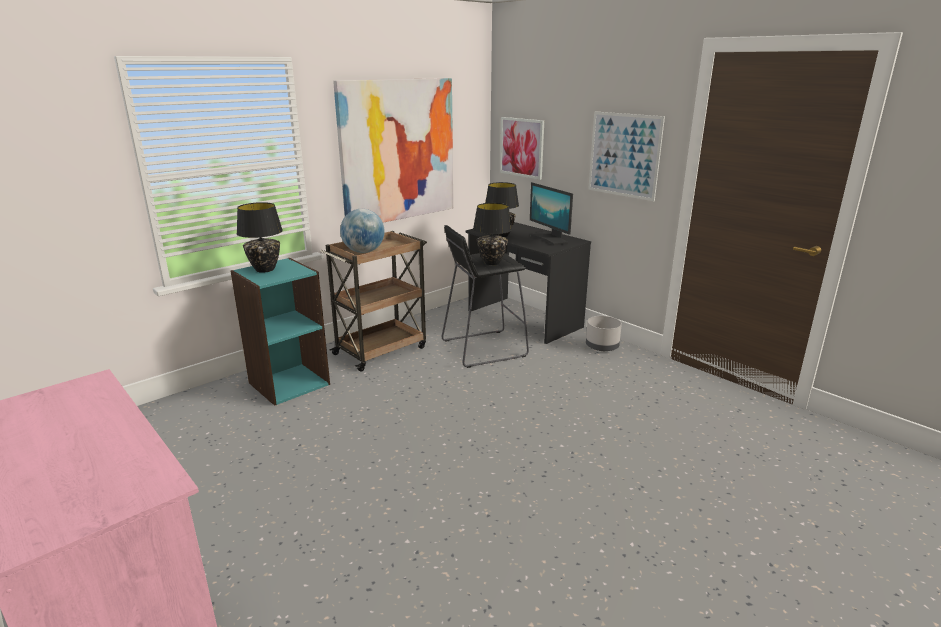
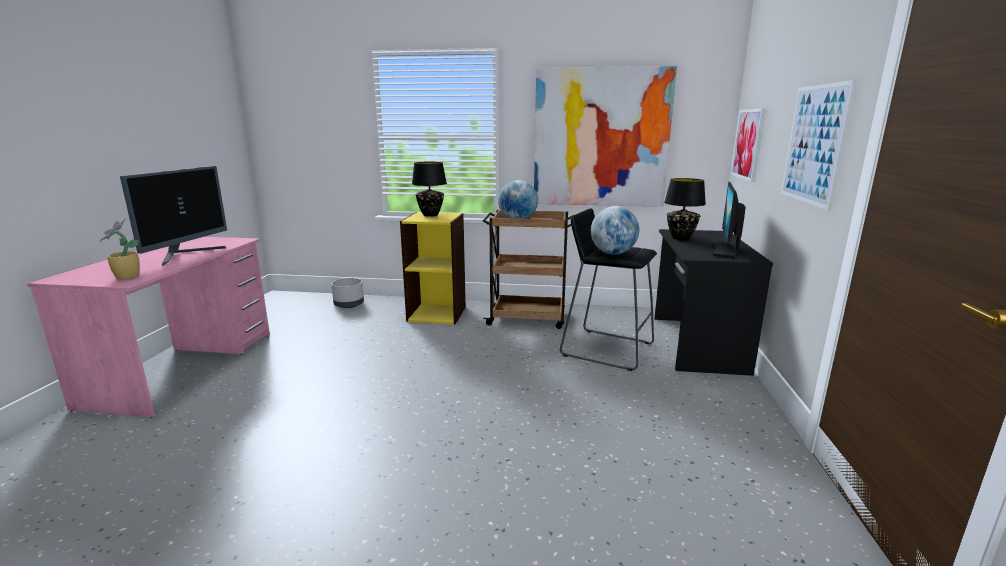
camera: 50 degrees right, 5 degrees down
(92, 428) = (186, 255): none -> monitor
(134, 484) = (126, 277): none -> potted plant
(289, 383) = (437, 313): turquoise bookcase -> yellow bookcase
(492, 262) = (613, 253): black table lamp -> globe
(601, 346) = (737, 400): grey planter -> grey planter (349, 304)

